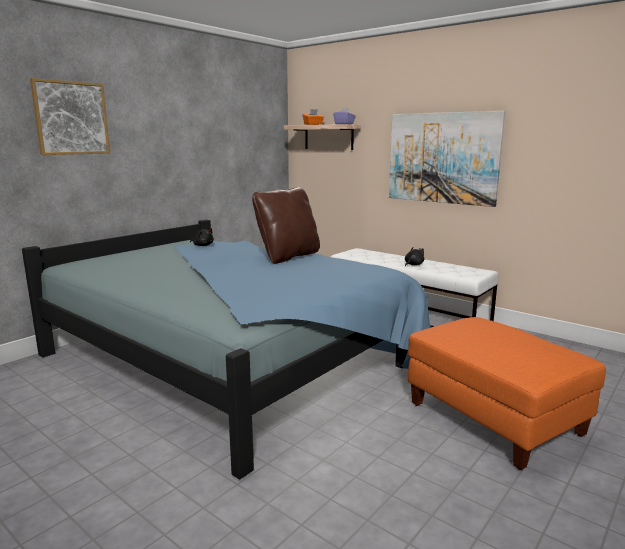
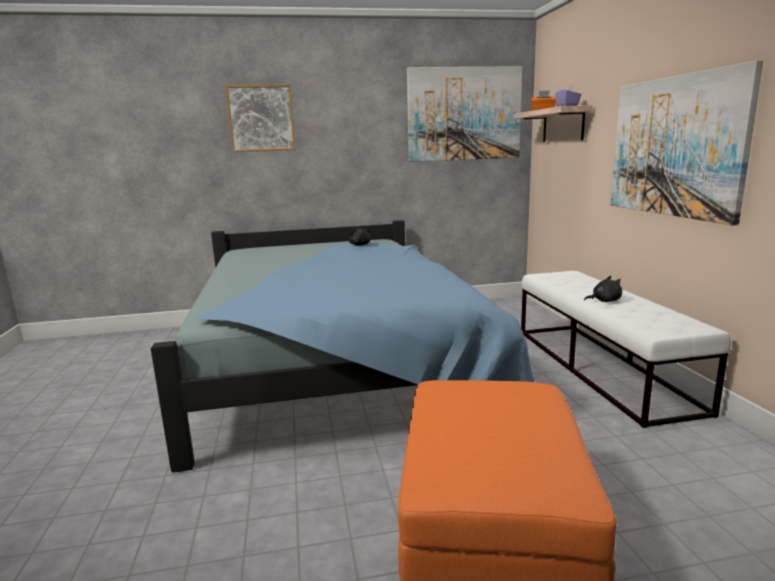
camera: 40 degrees right, 0 degrees up
(245, 123) = (464, 114): none -> picture
(288, 256) = (402, 265): brown pillow -> none

